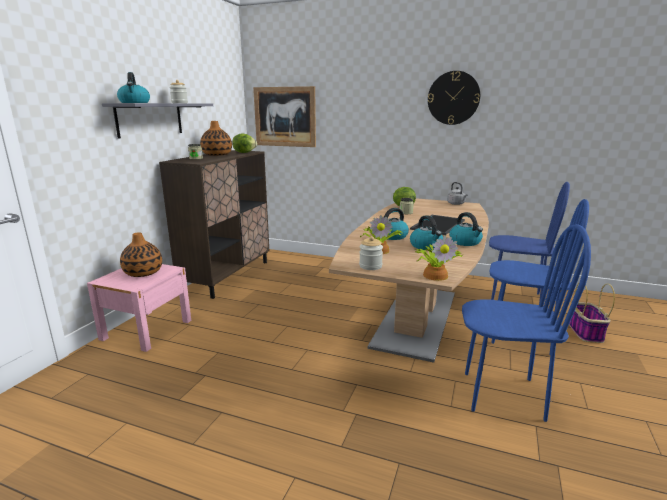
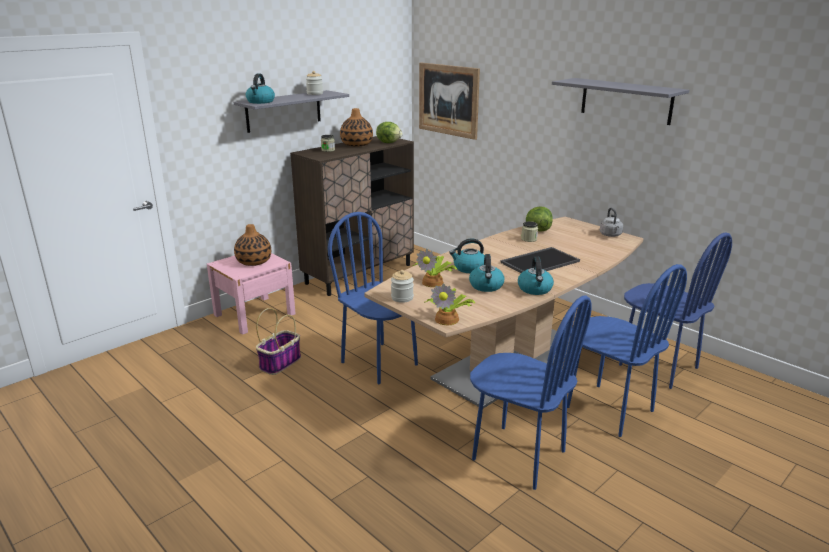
camera: 25 degrees right, 5 degrees up
(310, 345) = (380, 363): none -> blue chair
(453, 98) = (626, 101): wall clock -> grey shelf
(585, 332) = (697, 425): basket -> basket (280, 363)

